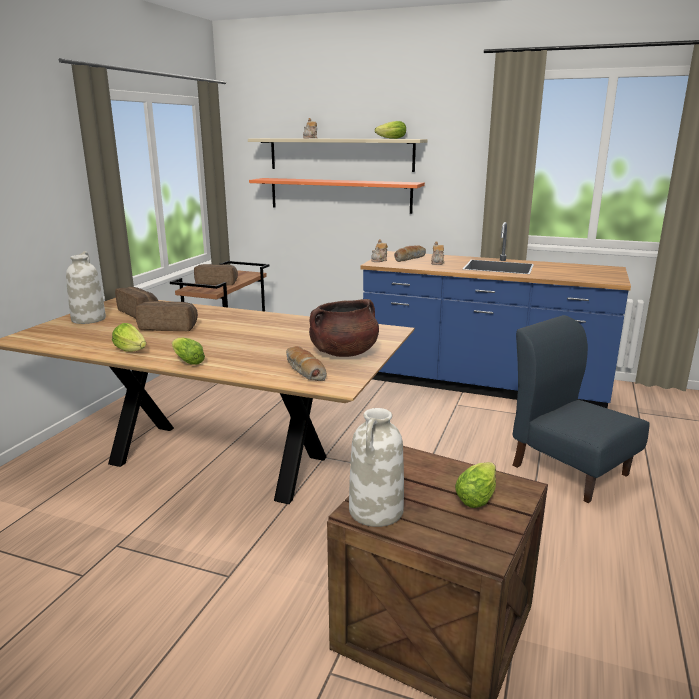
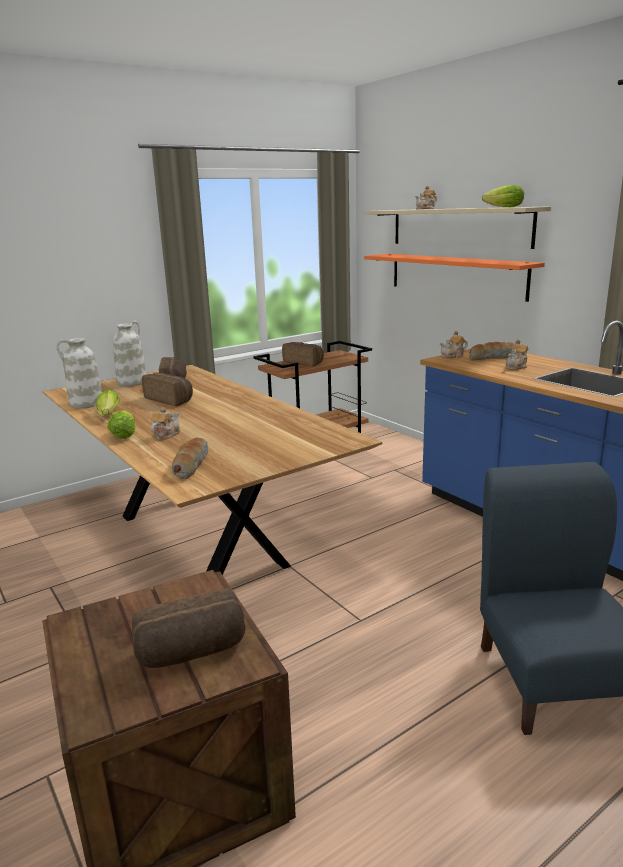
camera: 35 degrees right, 0 degrees up
(230, 354) = (166, 435): none -> teapot
(344, 353) = (258, 455): brown cooking pot -> none
(376, 511) = (84, 628): white vase -> white vase (86, 404)
(478, 495) = (192, 652): lettuce -> bread

